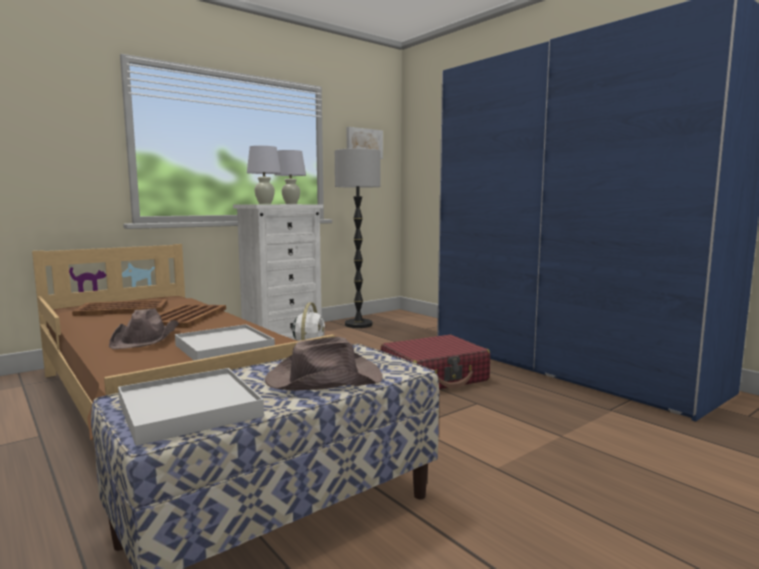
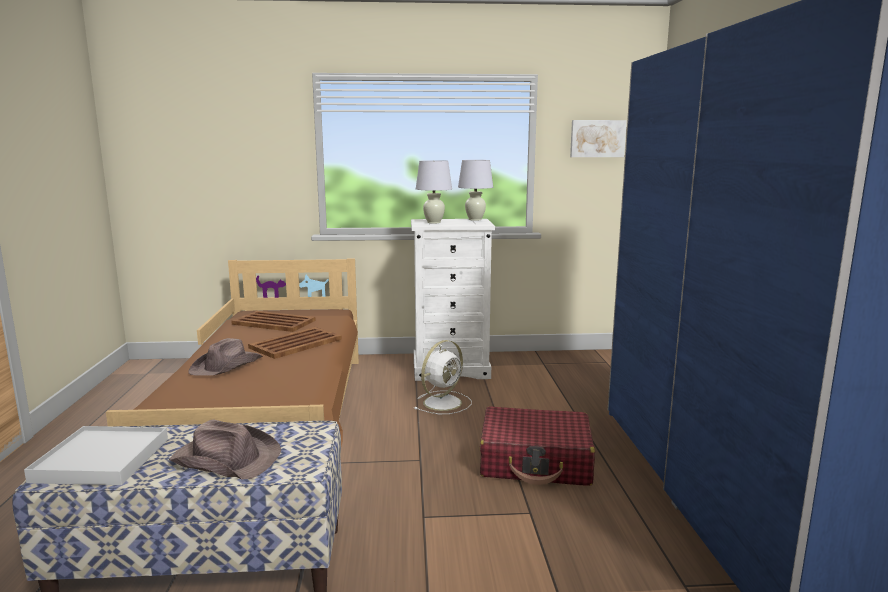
camera: 35 degrees right, 5 degrees up
(224, 347) = (254, 392): white tray -> none
(358, 325) = (558, 363): floor lamp -> none

